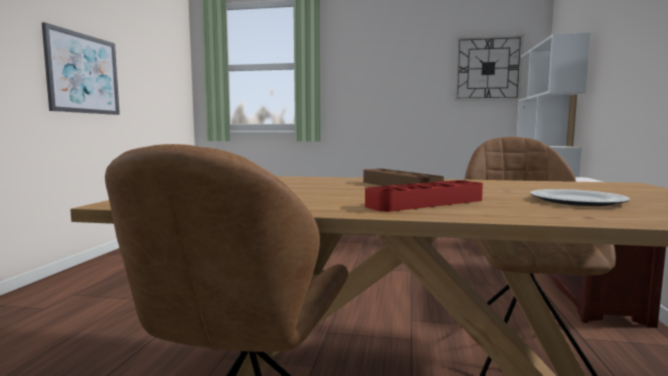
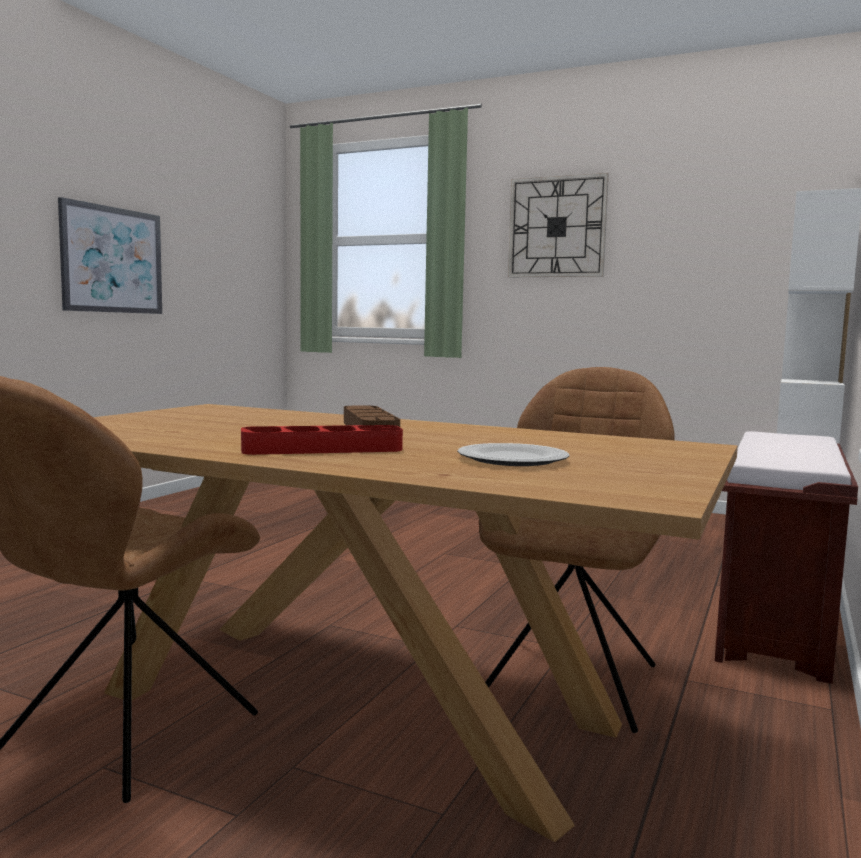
camera: 15 degrees right, 0 degrees up
(488, 68) = (741, 241): wall clock -> wall clock (557, 227)

